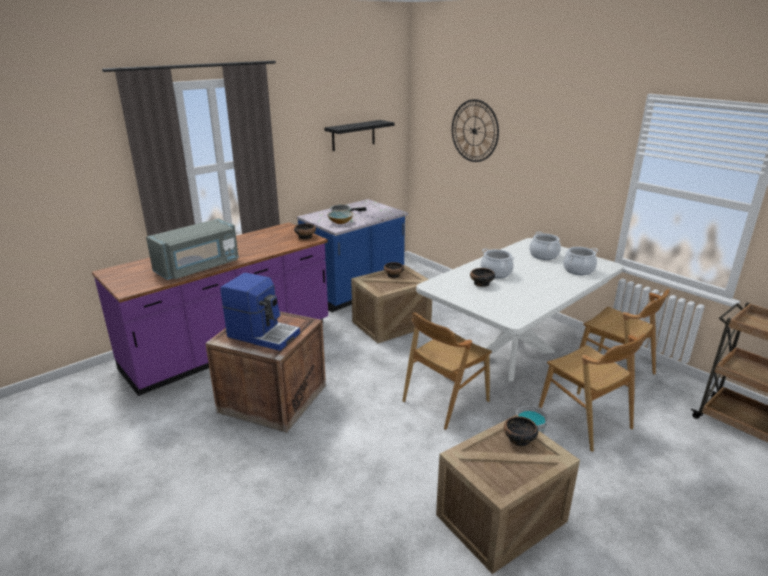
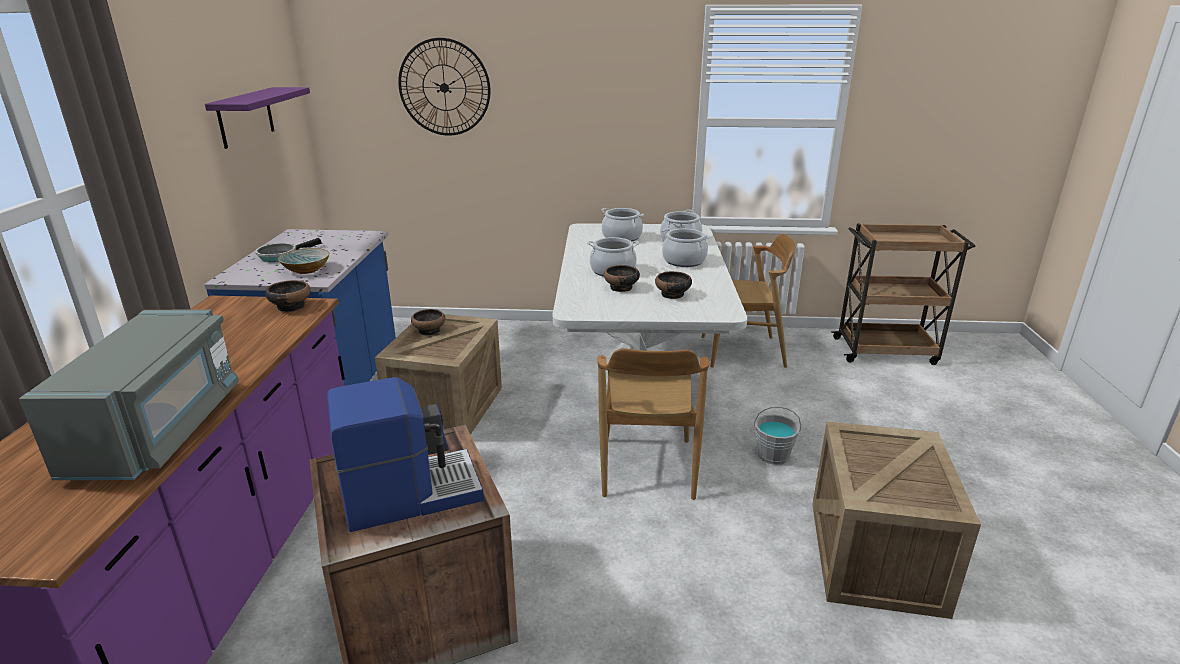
camera: 45 degrees left, 0 degrees up
(353, 135) = (245, 117): black shelf -> purple shelf
(519, 439) = (868, 445): bowl -> bowl (672, 294)
(553, 282) = (684, 261): none -> cooking pot
(584, 421) = (788, 411): brown chair -> none

